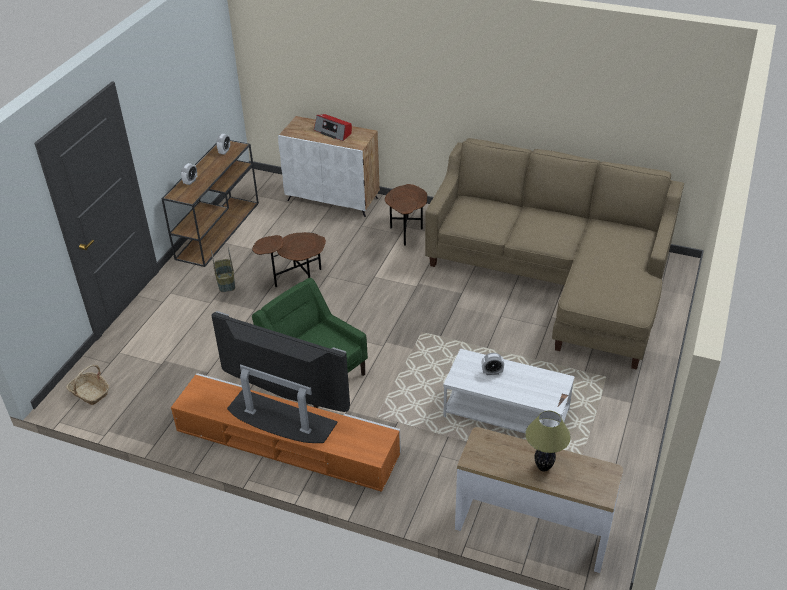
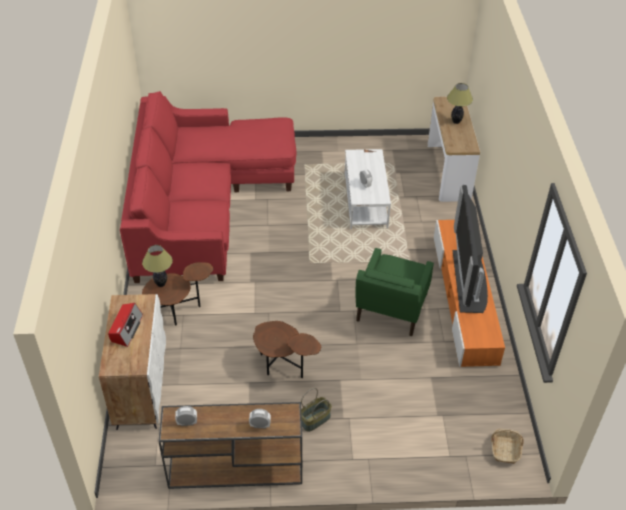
camera: 115 degrees left, 5 degrees up
(414, 195) = (161, 284): none -> table lamp
(558, 276) = (203, 205): beige sofa -> red sofa

